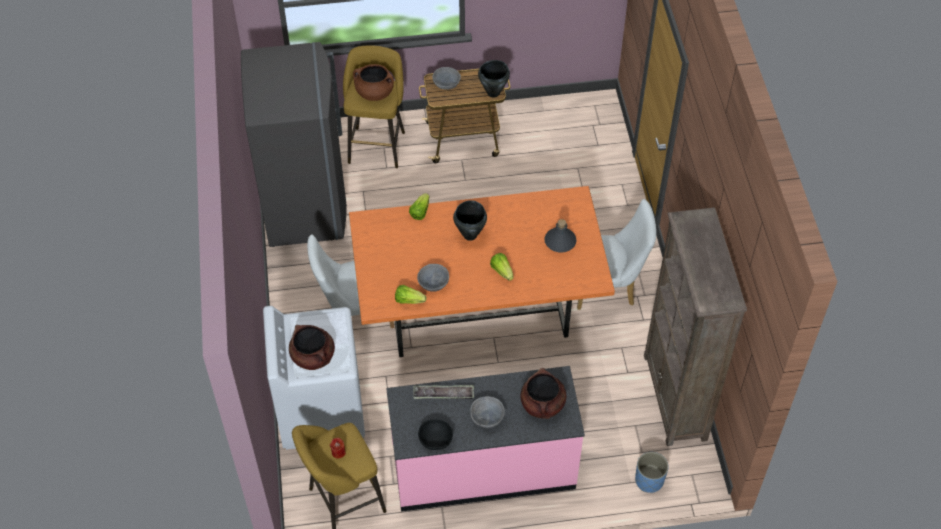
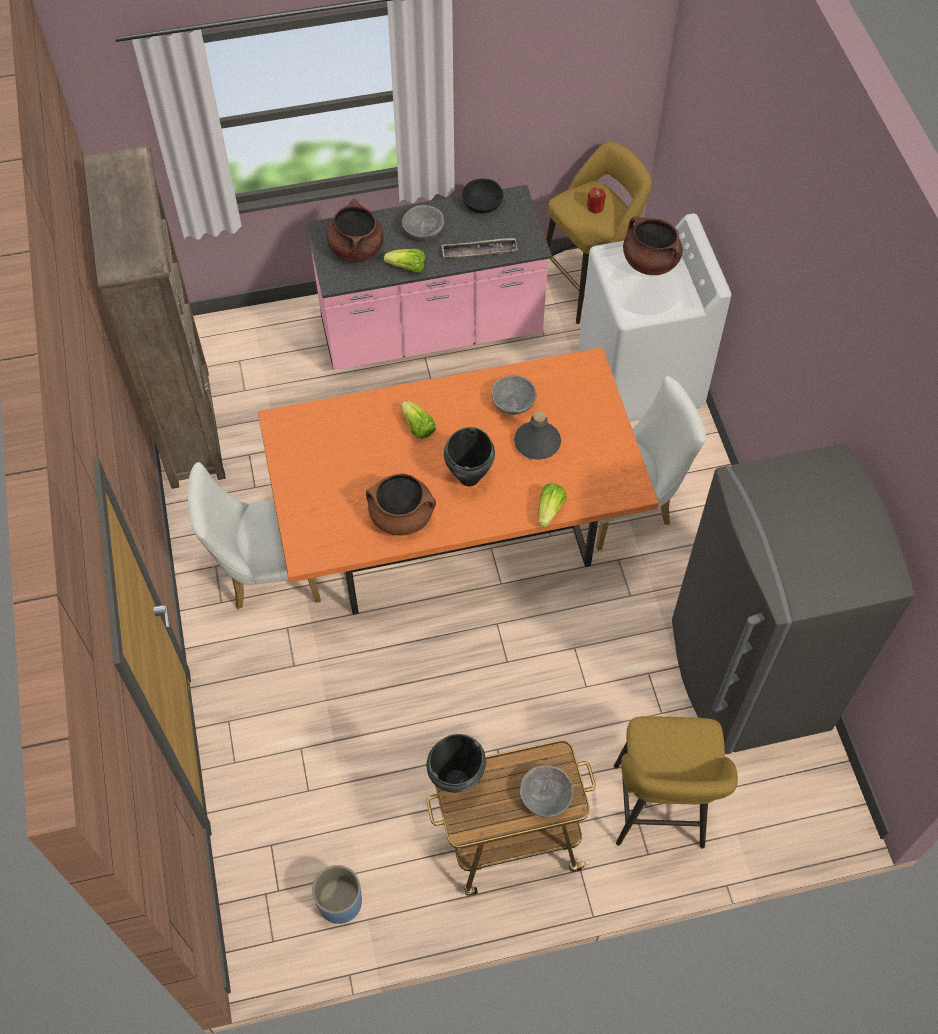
camera: 175 degrees right, 5 degrees up
(374, 93) = (672, 749): brown cooking pot -> brown cooking pot (402, 516)
(409, 300) = (543, 377): lettuce -> lettuce (407, 268)
(560, 242) = (334, 477): grey bottle -> grey bottle (537, 442)
(649, 480) = (233, 331): blue planter -> blue planter (340, 902)

